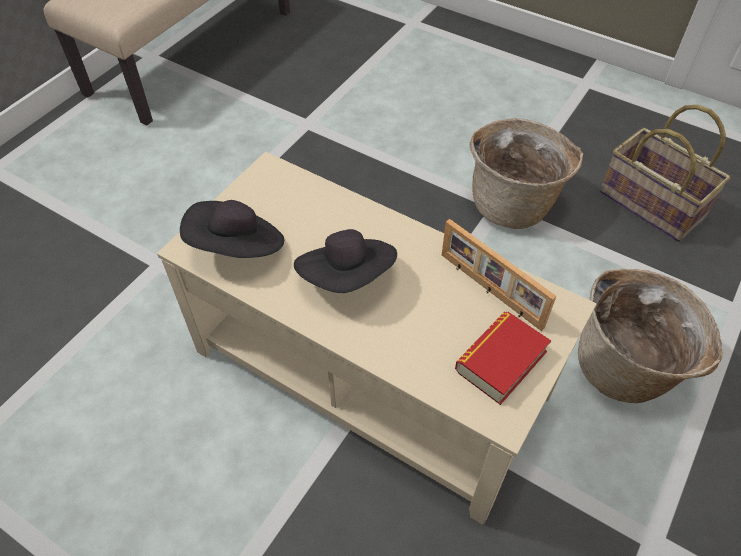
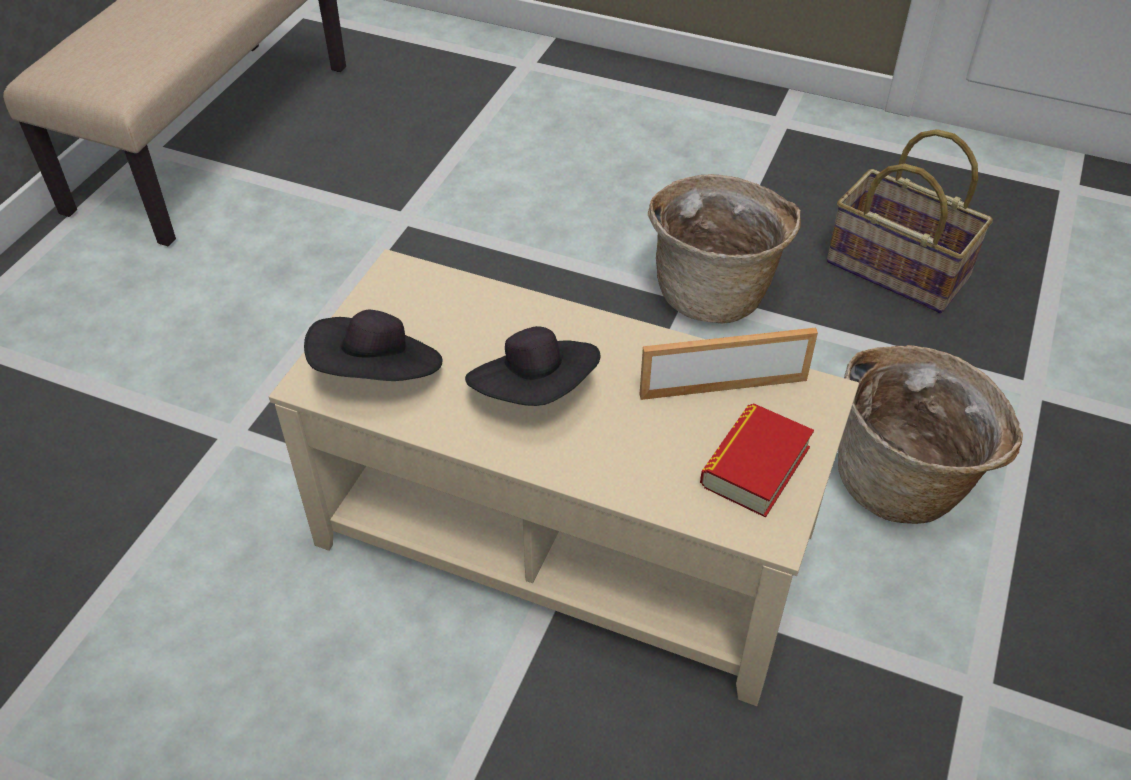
camera: 10 degrees left, 5 degrees down
(489, 291) = (722, 385): picture frame -> picture frame turned 135 degrees clockwise

